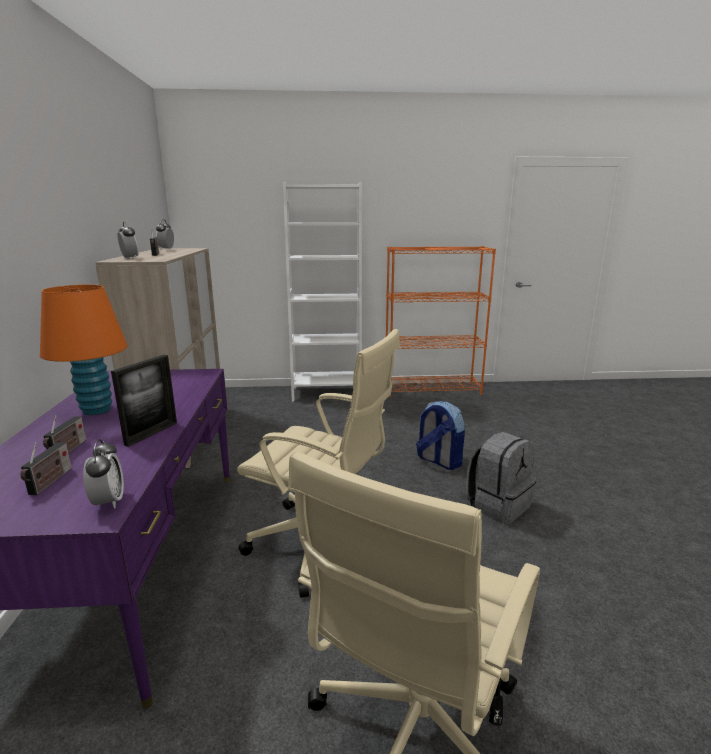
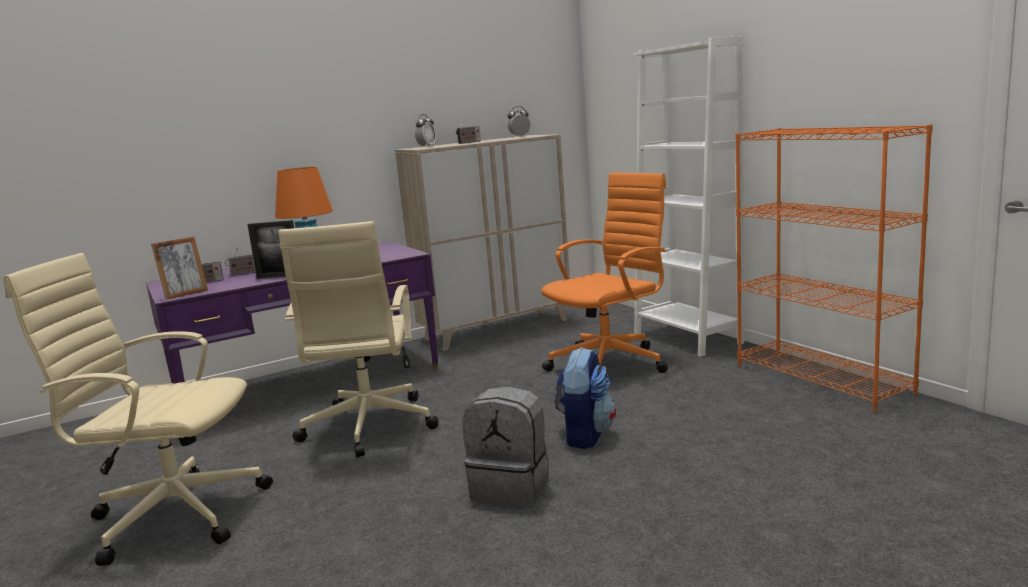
camera: 65 degrees right, 5 degrees down
(108, 502) = (185, 294): alarm clock -> picture frame
(332, 421) = (610, 363): none -> orange office chair

